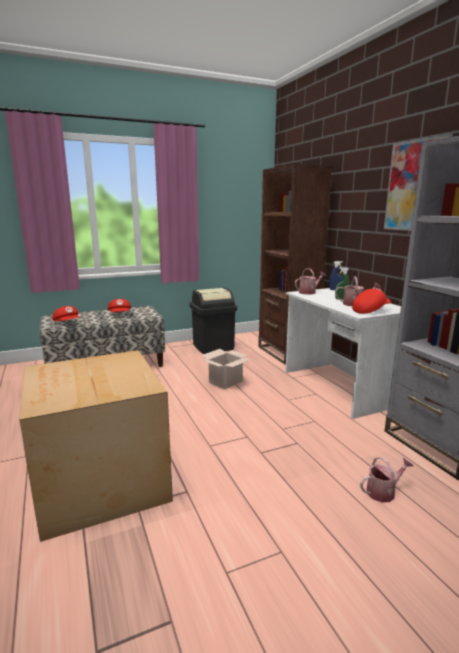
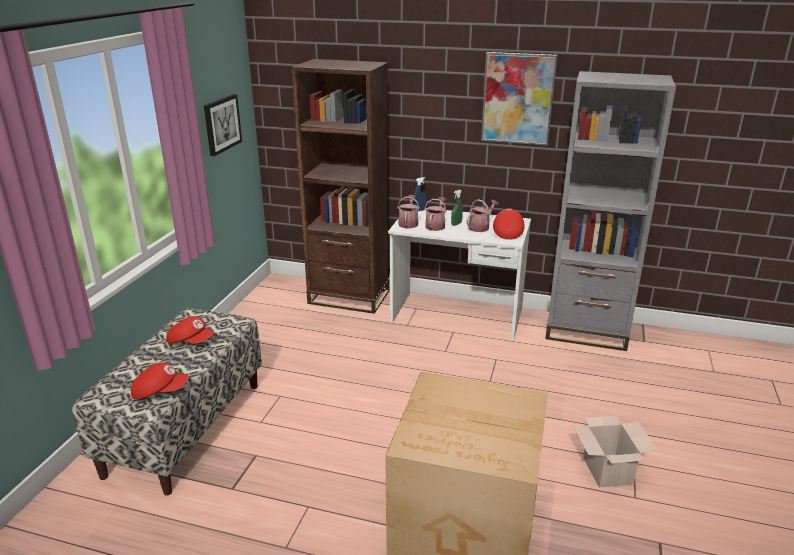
camera: 50 degrees left, 10 degrees up
(213, 347) = (259, 328): black trash can -> none
(225, 382) = (362, 365): cardboard box -> cardboard box (609, 471)
(232, 212) = (221, 124): none -> picture
(383, 492) = (612, 385): watering can -> watering can (436, 225)

